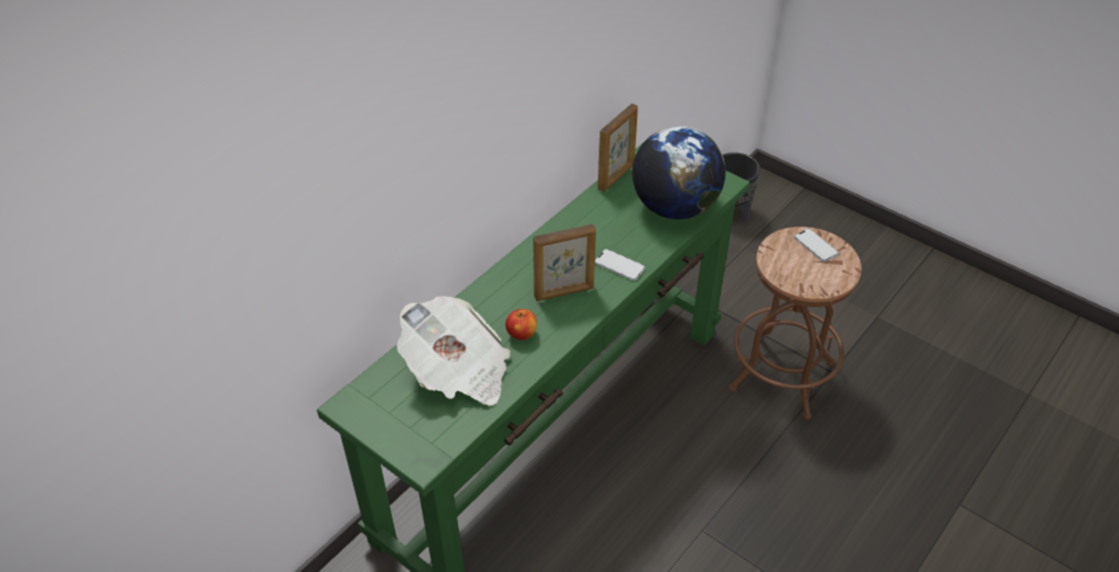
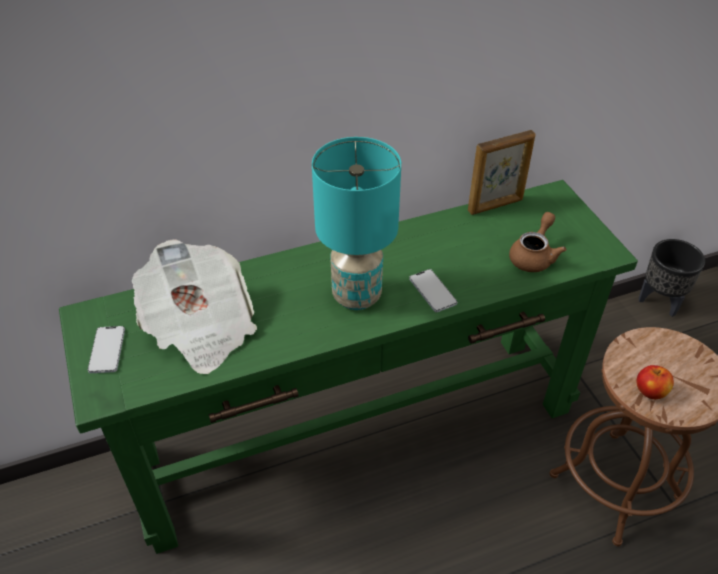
camera: 30 degrees right, 0 degrees up
(521, 334) = (285, 318): apple -> apple (650, 392)
(564, 292) = (357, 295): picture frame -> turquoise table lamp
(674, 207) = (534, 256): globe -> brown teapot
(816, 246) = (687, 361): phone -> phone (107, 350)

